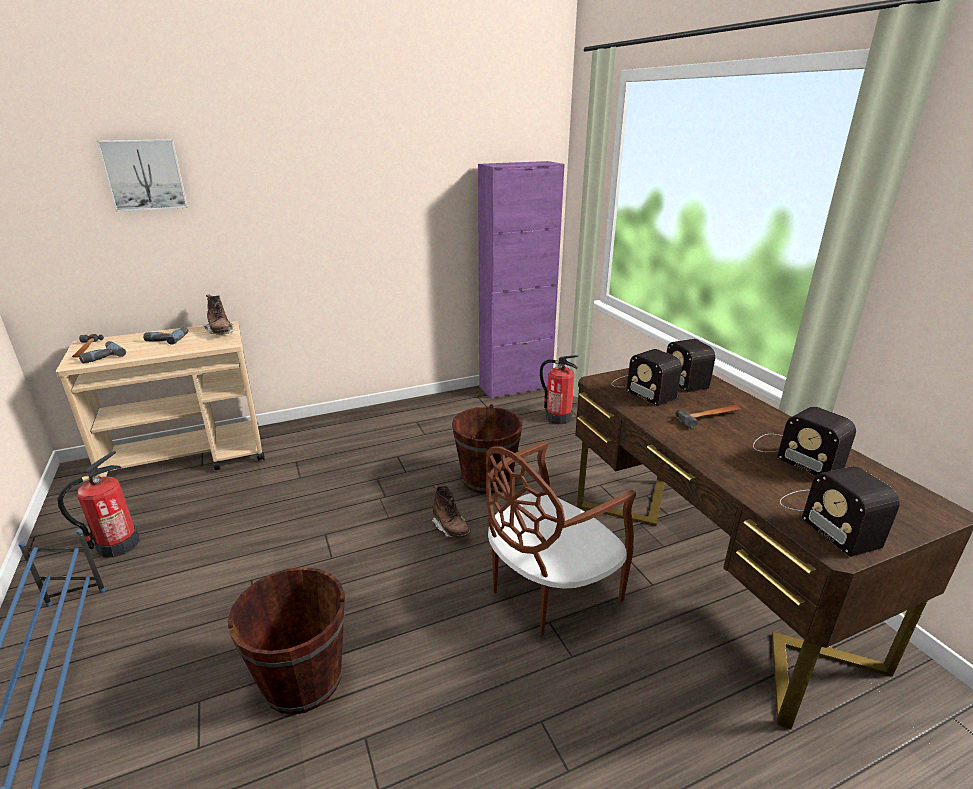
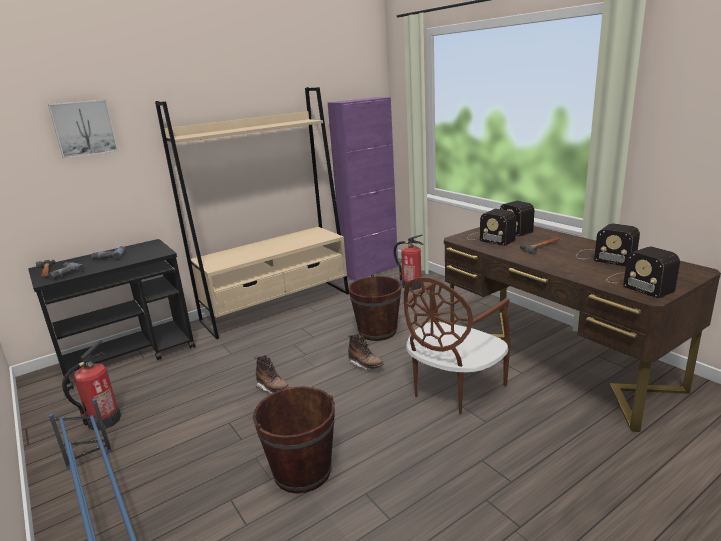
camera: 10 degrees left, 5 degrees down
(189, 458) = (129, 356): beige cart -> black cart
(221, 332) = (151, 247): brown boot -> brown boot (273, 388)
(383, 420) = (277, 307): none -> beige bookcase

